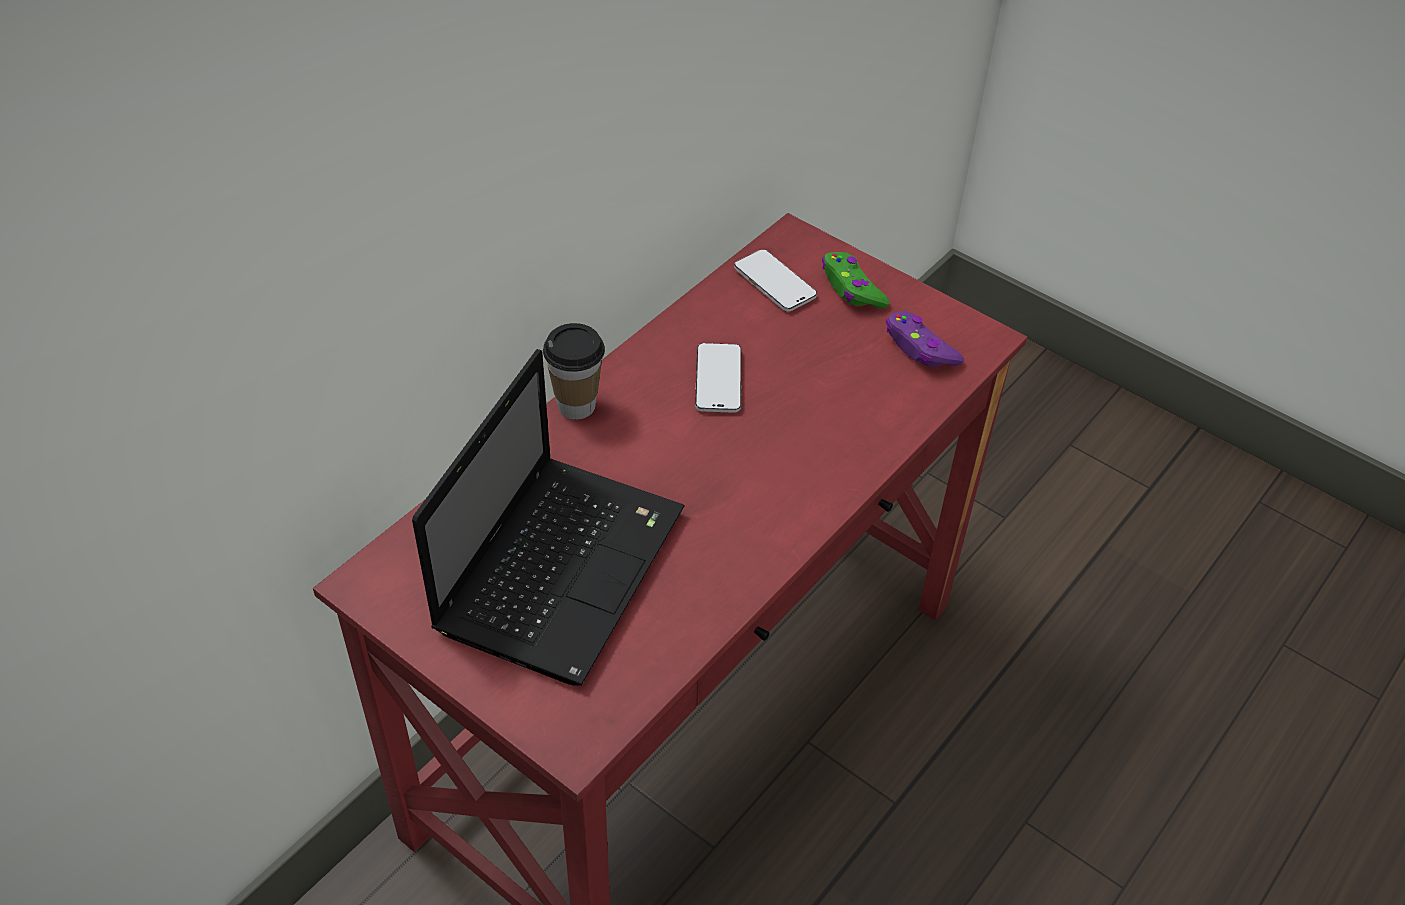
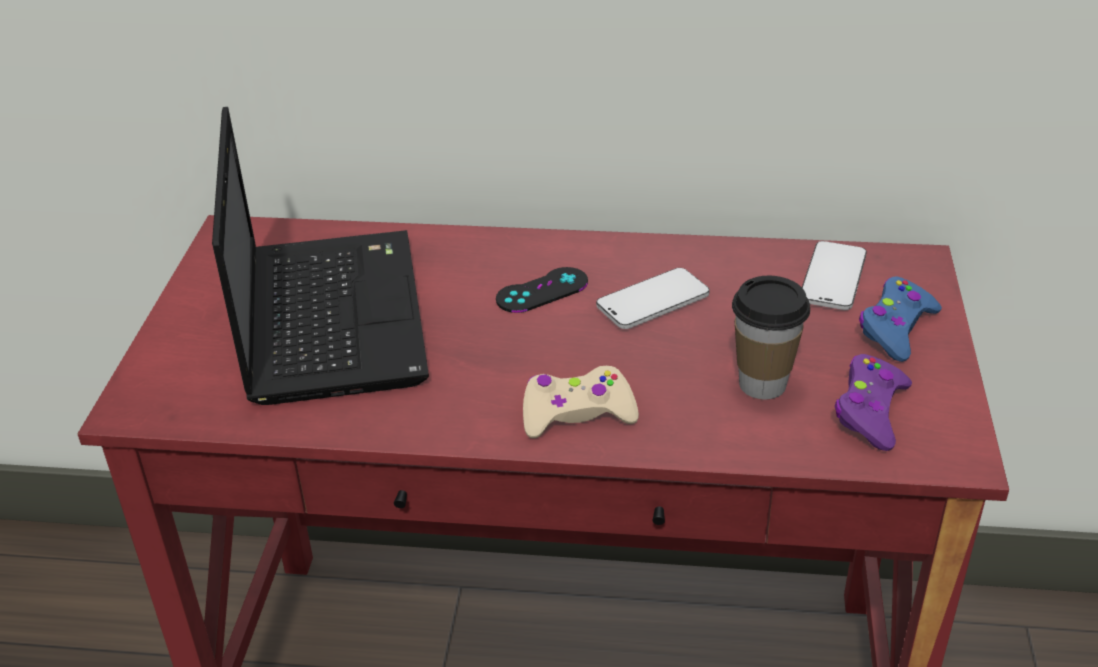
camera: 60 degrees right, 10 degrees down
(562, 565) = (330, 314): laptop -> laptop turned 90 degrees counterclockwise
(576, 405) = (527, 242): cup -> cup (762, 384)
(649, 429) = (542, 290): none -> black game controller
(808, 482) = (577, 413): none -> beige game controller
(852, 288) = (896, 328): green game controller -> blue game controller

